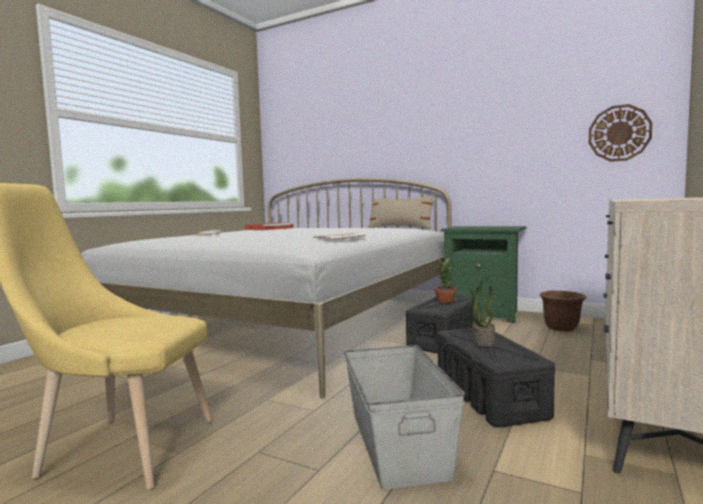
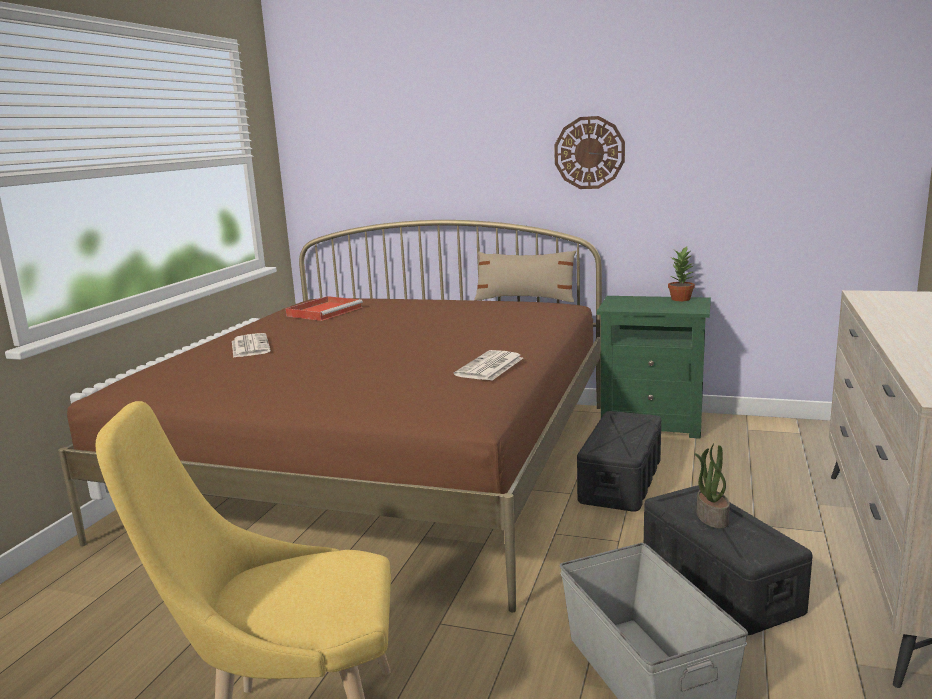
camera: 10 degrees left, 10 degrees up
(288, 323) = (383, 465): white bed -> brown bed
(445, 301) = (621, 429): potted plant -> potted plant (681, 299)
(561, 328) = (763, 444): brown planter -> none
(619, 133) = (842, 171): wall clock -> wall clock (589, 153)

